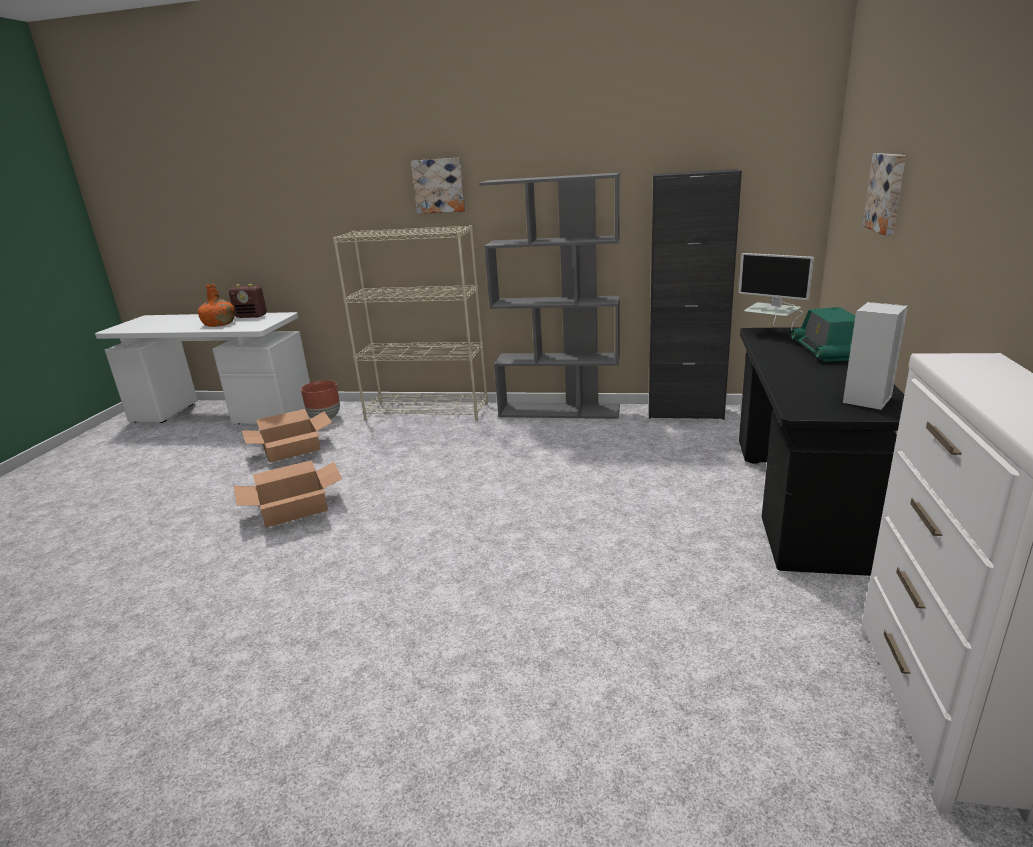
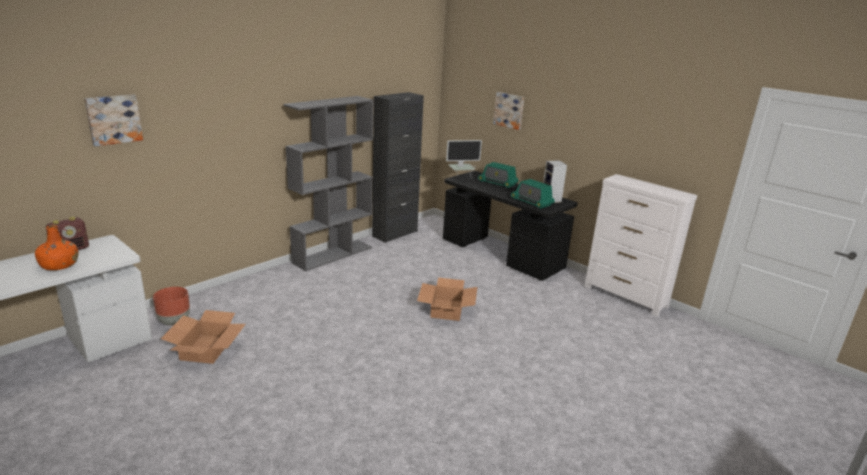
camera: 60 degrees left, 0 degrees up
(293, 508) = (309, 371): cardboard box -> cardboard box (446, 309)
(427, 411) = (248, 285): beige bookcase -> none
(439, 185) = (246, 109): picture -> picture (113, 119)
(806, 392) = (532, 202): none -> radio

